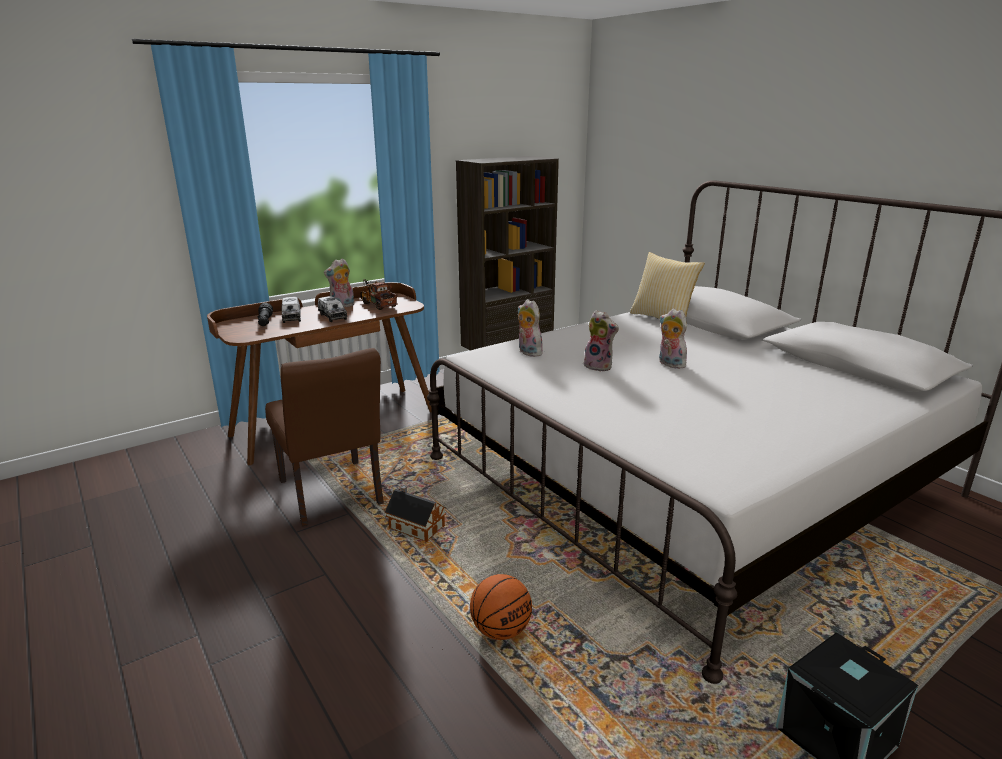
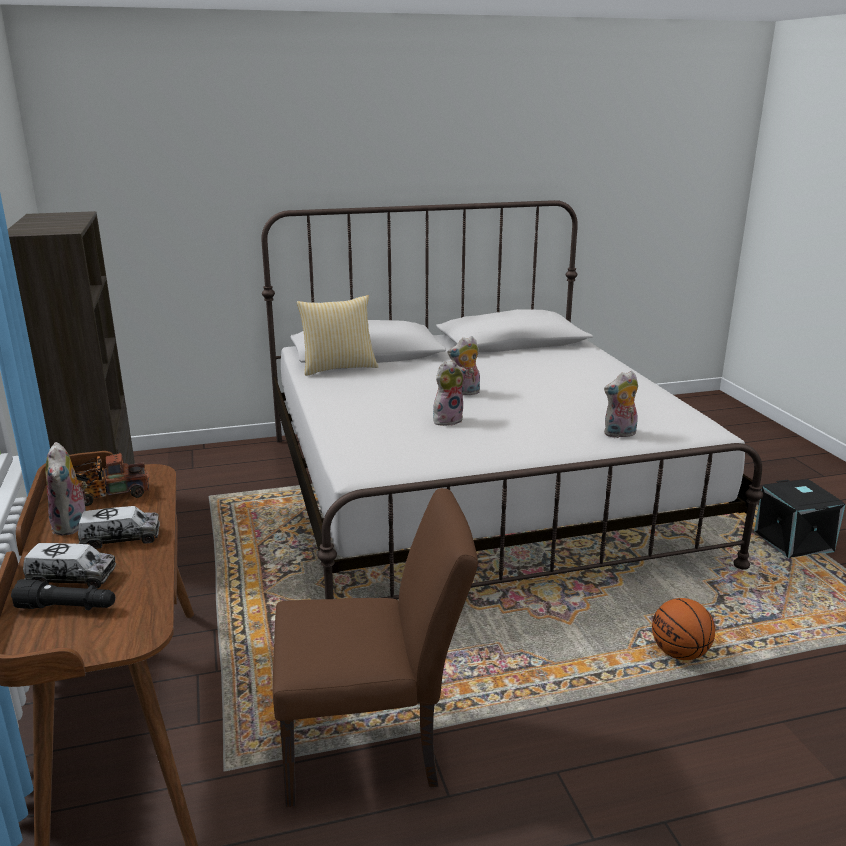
camera: 70 degrees left, 0 degrees up
(415, 527) = (486, 679): toy house -> none
(528, 352) = (377, 443): plush toy -> plush toy (619, 434)

